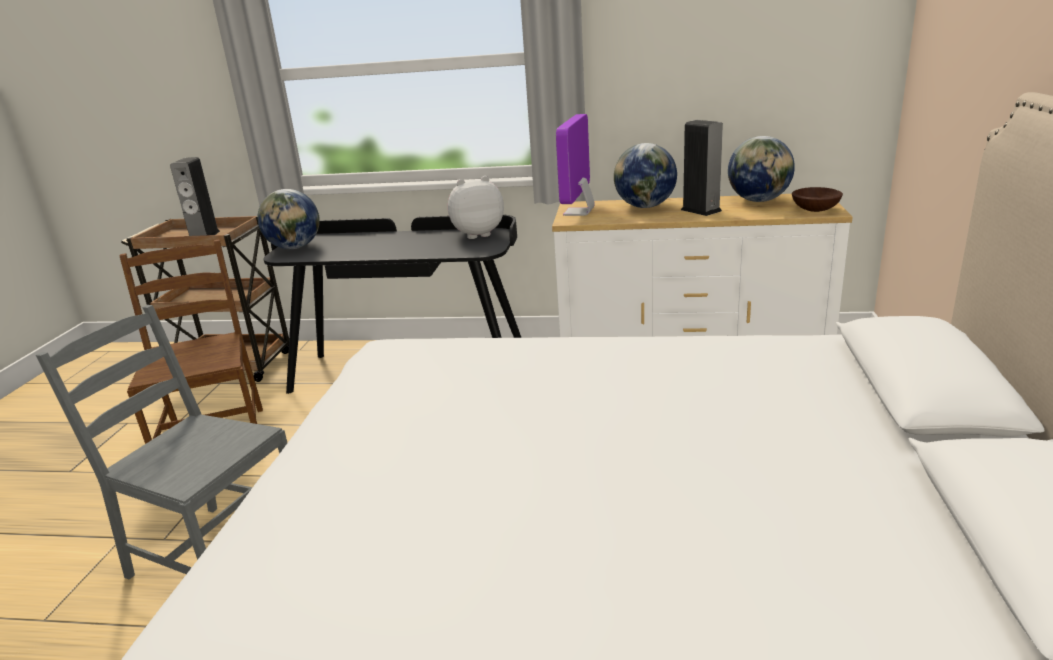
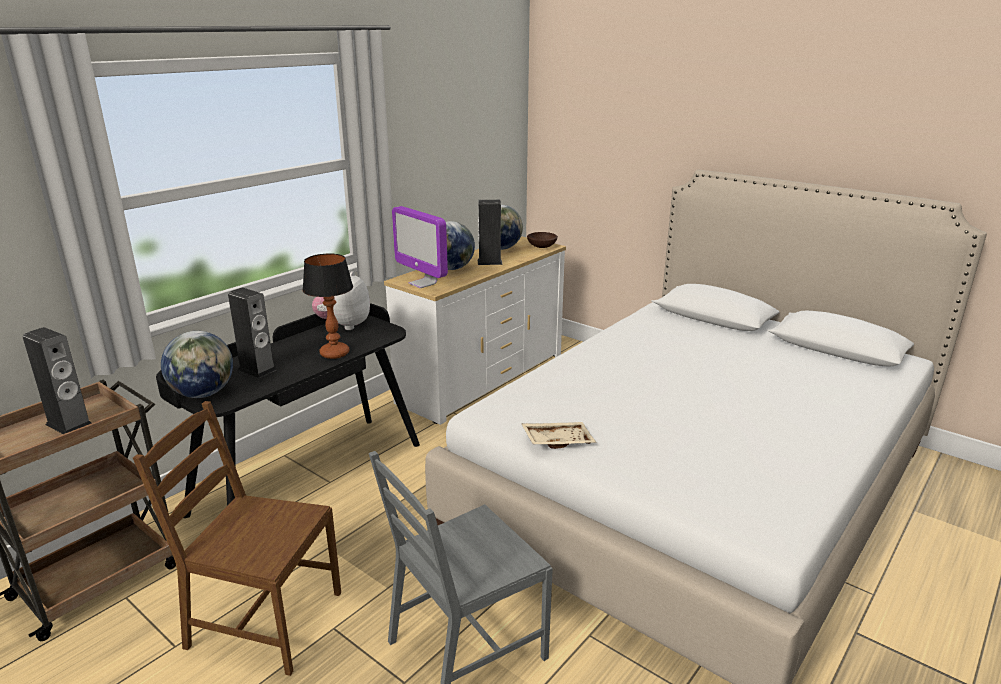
camera: 60 degrees left, 0 degrees up
(352, 244) = (257, 369): none -> speaker
(352, 399) = (557, 441): none -> beige tray
(411, 251) = (334, 353): none -> table lamp

